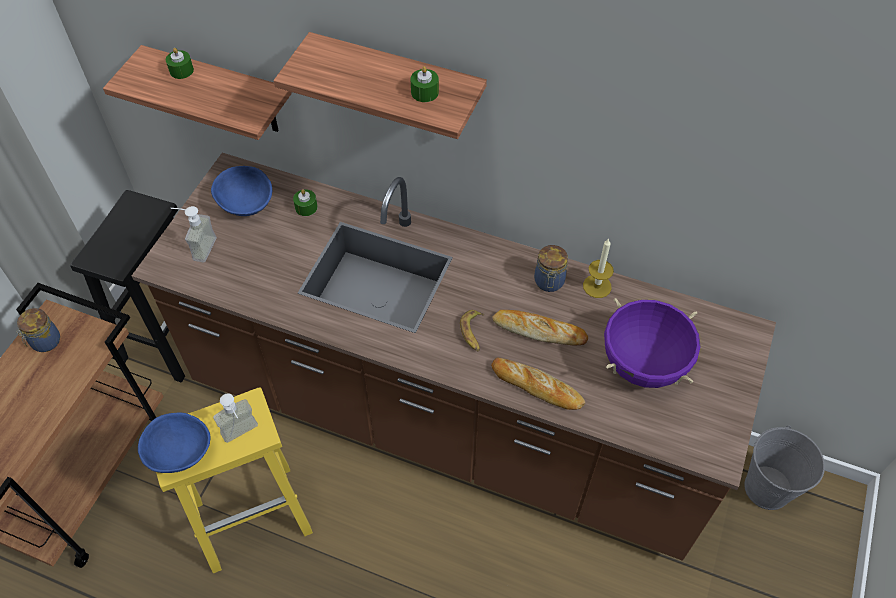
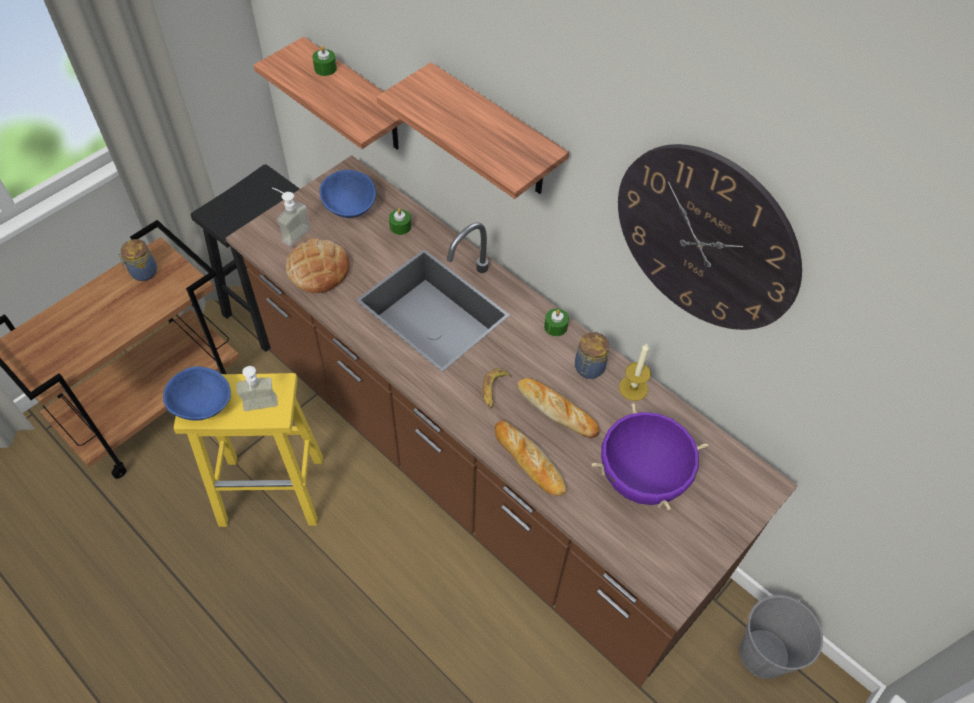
camera: 20 degrees right, 0 degrees up
(245, 276) = (318, 270): none -> bread
(424, 92) = (504, 146): green candle -> green candle (555, 327)
(650, 122) = (705, 239): none -> wall clock

